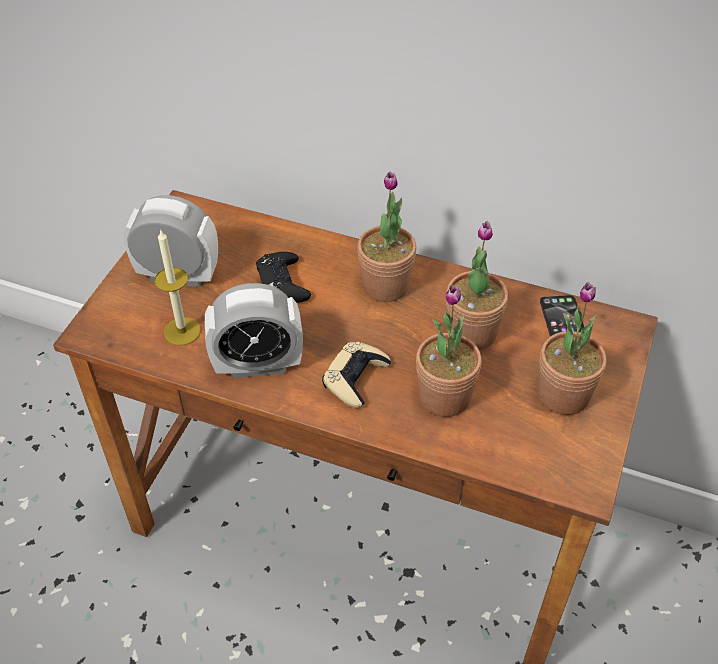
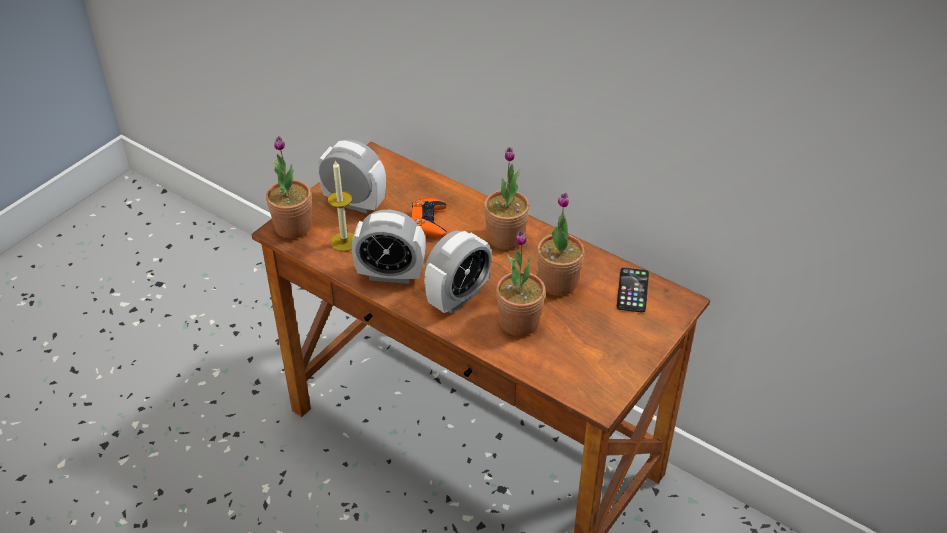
camera: 15 degrees right, 5 degrees down
(283, 283) = (429, 222): black game controller -> orange game controller
(355, 378) = (458, 297): beige game controller -> alarm clock
(563, 395) = (610, 338): potted plant -> potted plant (293, 227)

